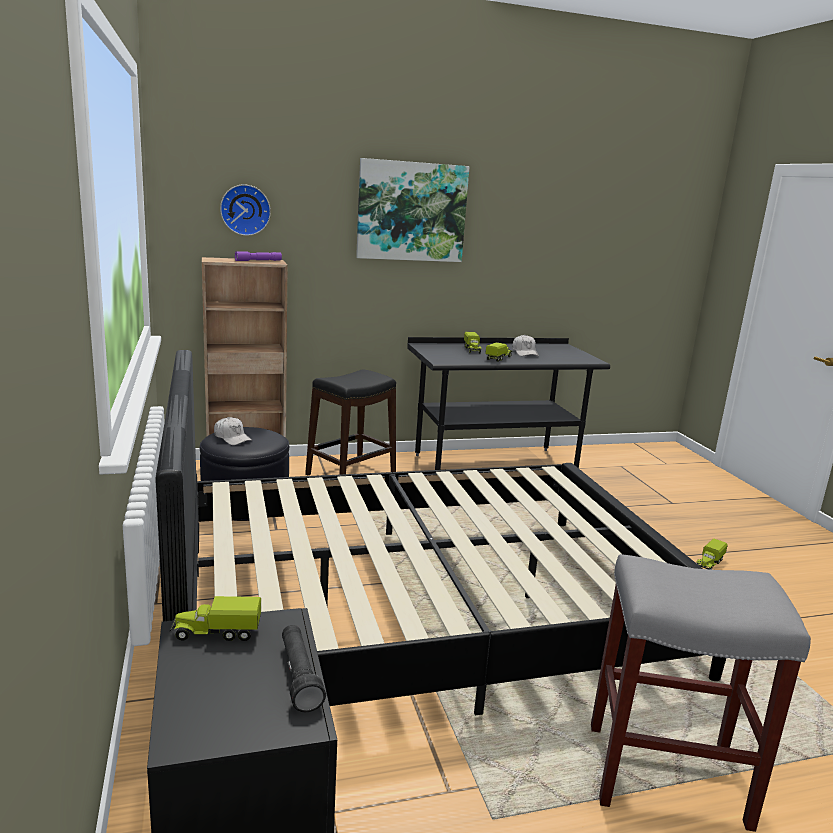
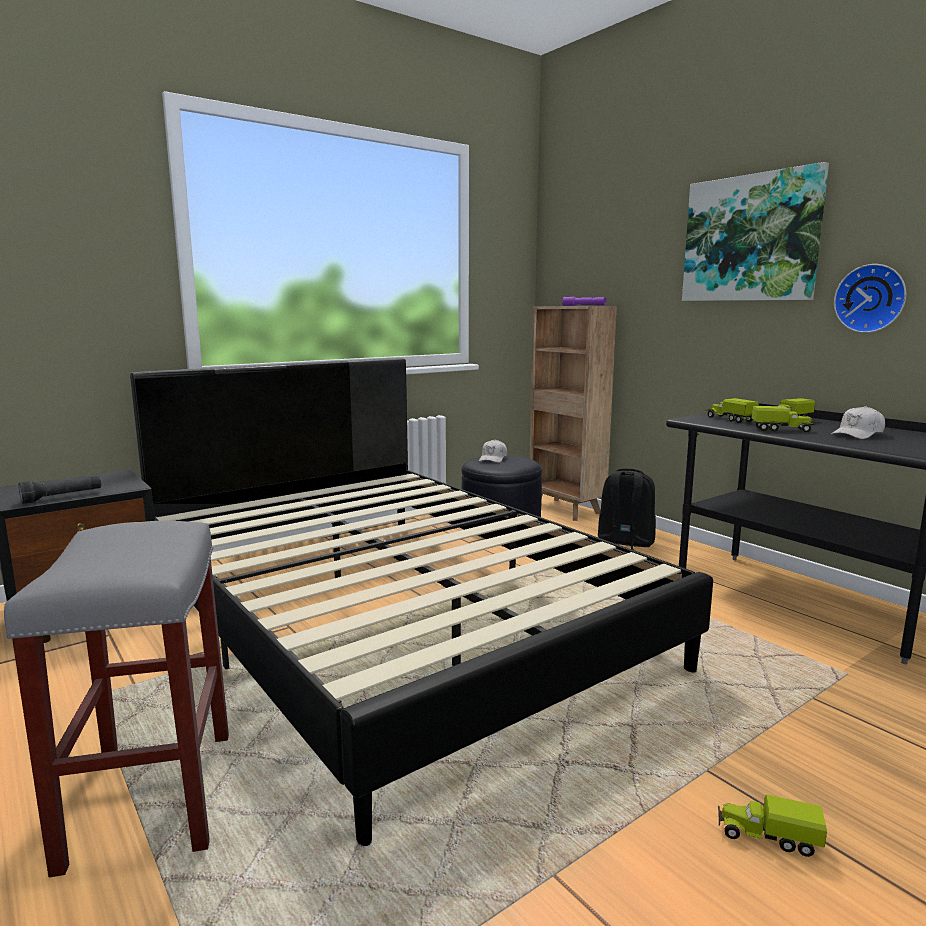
camera: 70 degrees right, 5 degrees down
(216, 633) = (116, 478): toy truck -> toy truck (729, 419)
(245, 210) = (594, 259): wall clock -> wall clock (871, 298)
(351, 473) = (625, 543): black stool -> black backpack

